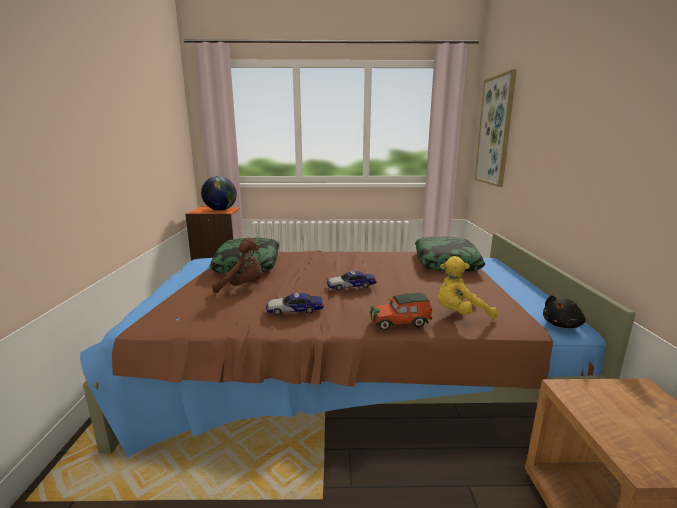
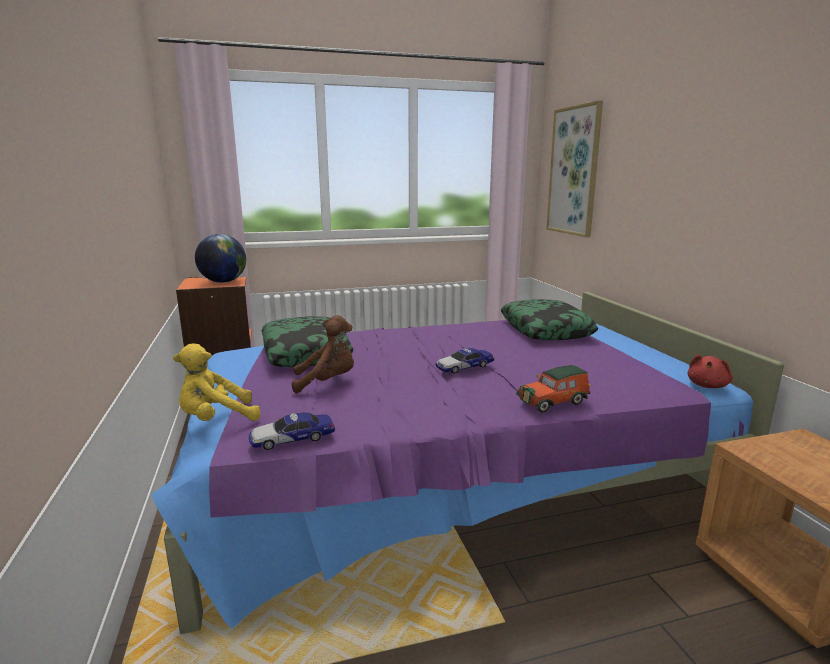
camera: 15 degrees left, 0 degrees up
(295, 310) = (423, 402): toy car -> toy car (292, 438)
(343, 367) = (446, 472): brown bed -> purple bed
(460, 314) = (606, 386): yellow plush toy -> yellow plush toy (217, 419)
(562, 325) = (707, 385): black plush toy -> red plush toy

